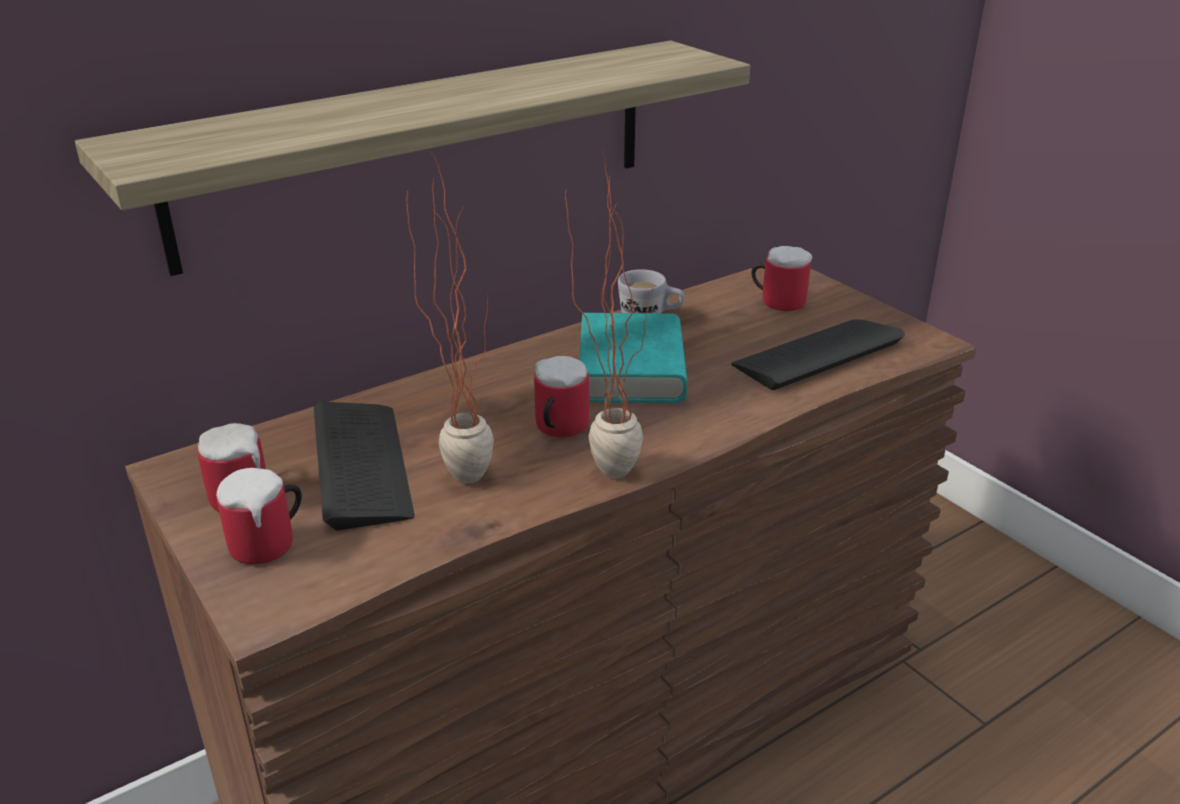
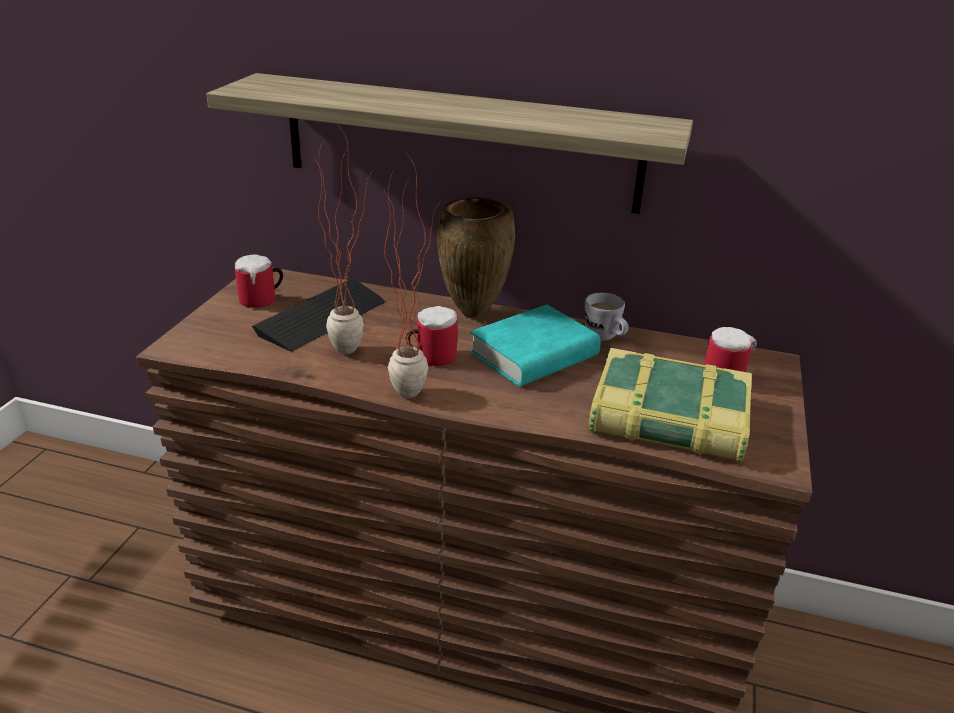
camera: 50 degrees right, 0 degrees up
(271, 544) = (229, 324): mug -> none
(504, 368) = (472, 315): none -> brown vase
(817, 354) = (668, 418): keyboard -> book

